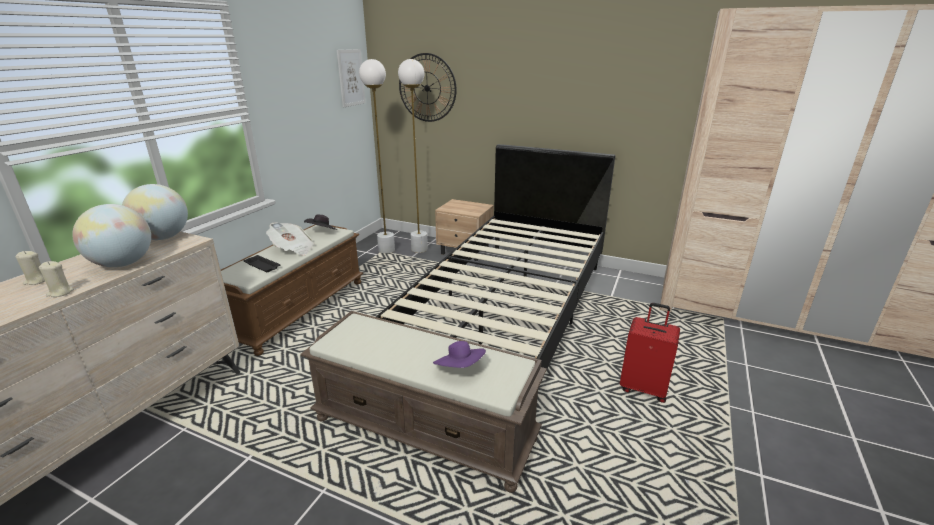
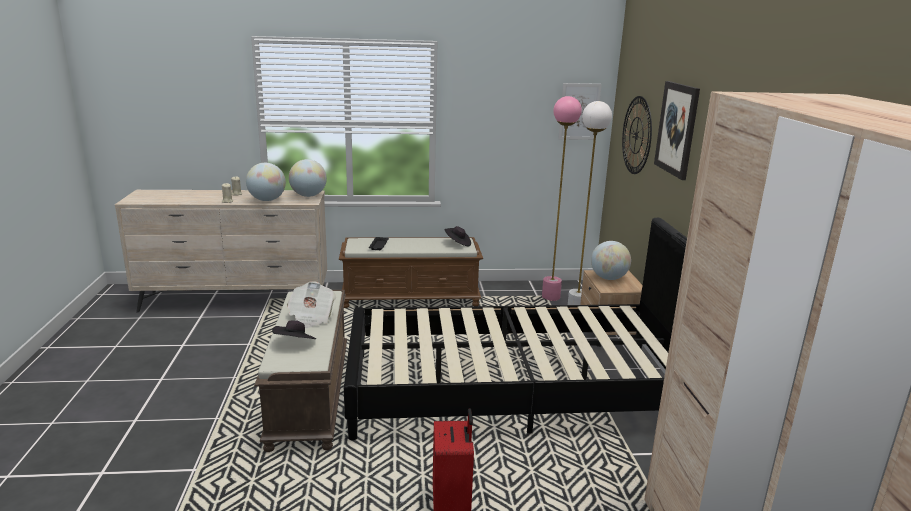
camera: 60 degrees right, 5 degrees down
(293, 249) = (415, 245): newspaper -> newspaper (311, 317)
(386, 250) = (551, 297): white floor lamp -> pink floor lamp
(459, 207) = (608, 278): none -> globe
(460, 369) = (295, 343): purple hat -> black hat
(499, 70) = (677, 129): none -> picture

